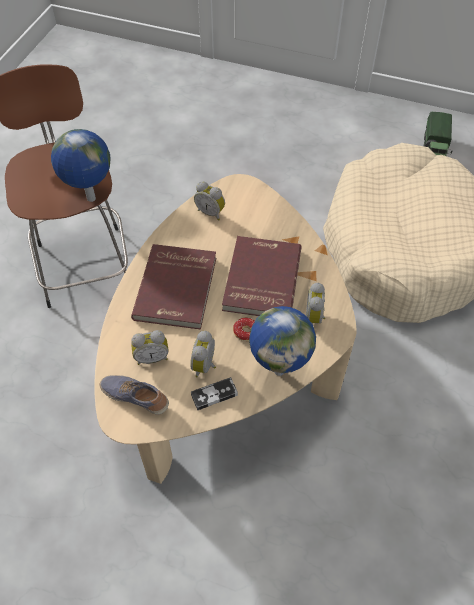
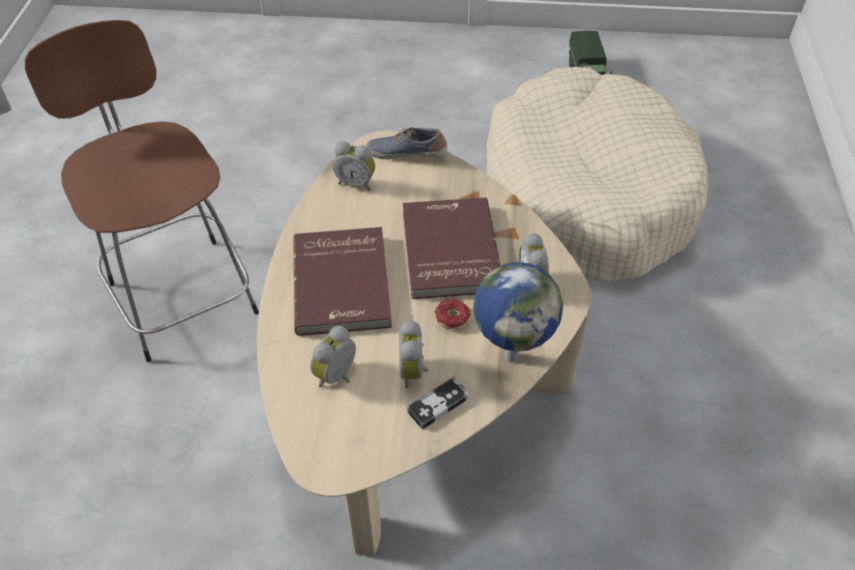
camera: 15 degrees left, 5 degrees down
(91, 199) = (195, 191): globe -> none
(135, 397) = (333, 432): shoe -> shoe (406, 153)
(152, 357) = (338, 376): alarm clock -> alarm clock turned 150 degrees clockwise

